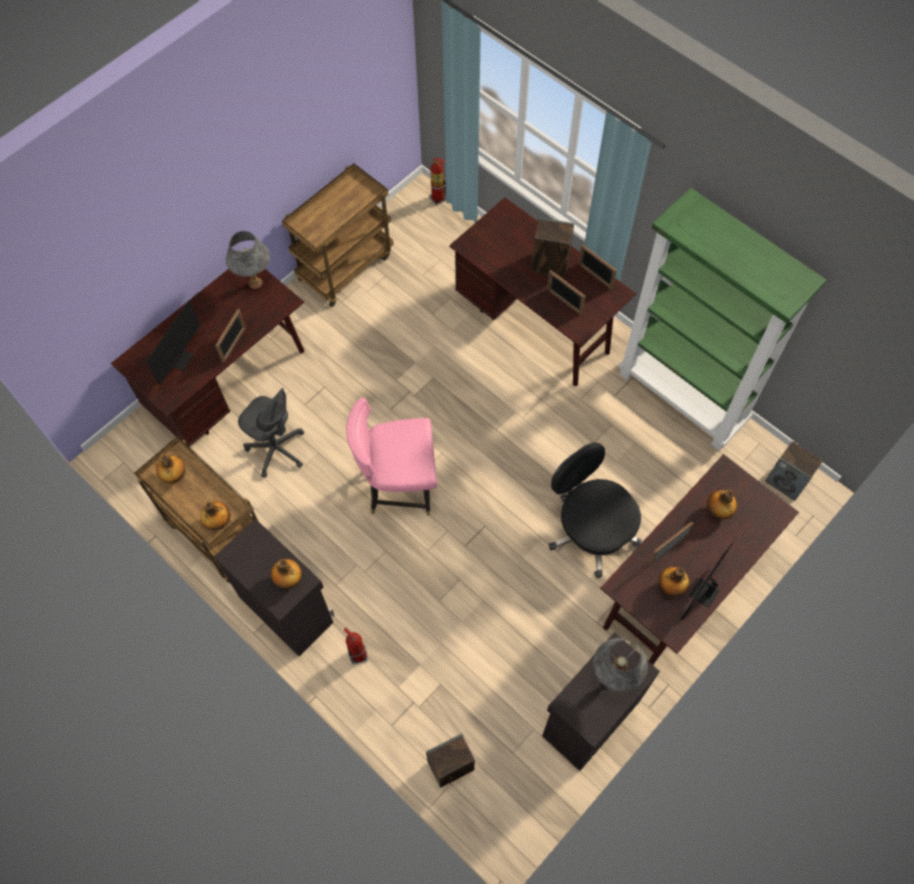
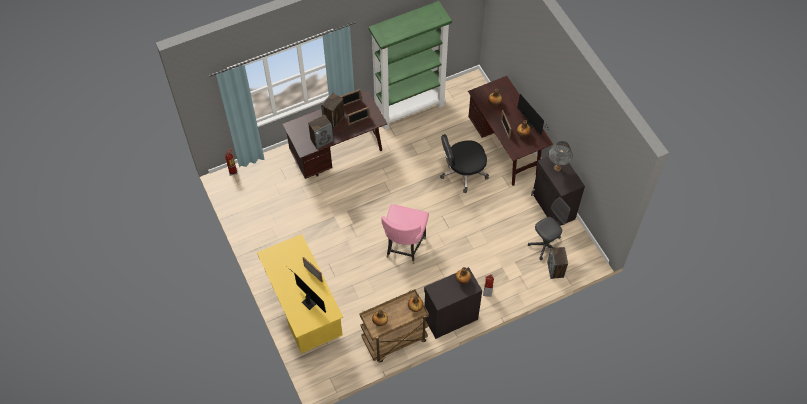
camera: 70 degrees left, 5 degrees down
(229, 383) = (304, 310): brown desk -> yellow desk
(256, 283) = (278, 253): grey table lamp -> none
(277, 450) = (356, 298): grey office chair -> grey office chair (545, 245)
(345, 266) = (254, 230): brown cart -> none
(786, 482) = (471, 87): speaker -> speaker (322, 140)

